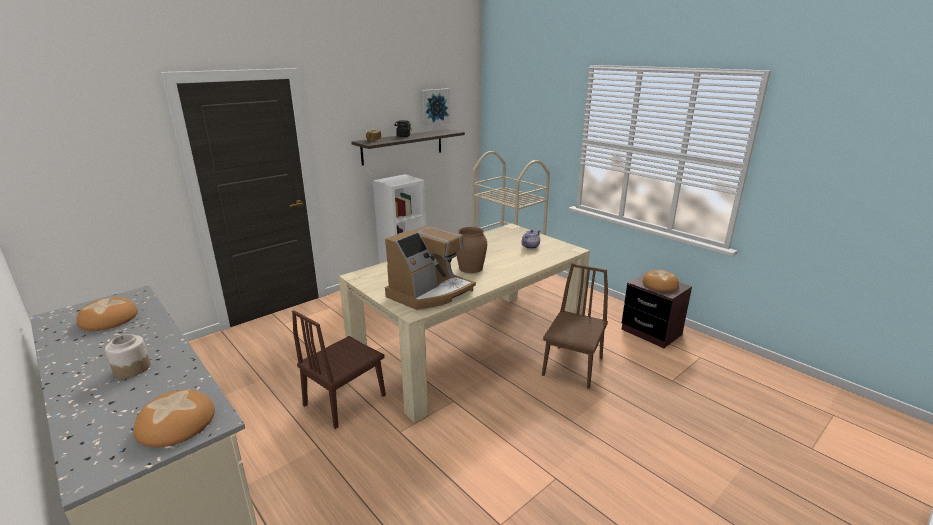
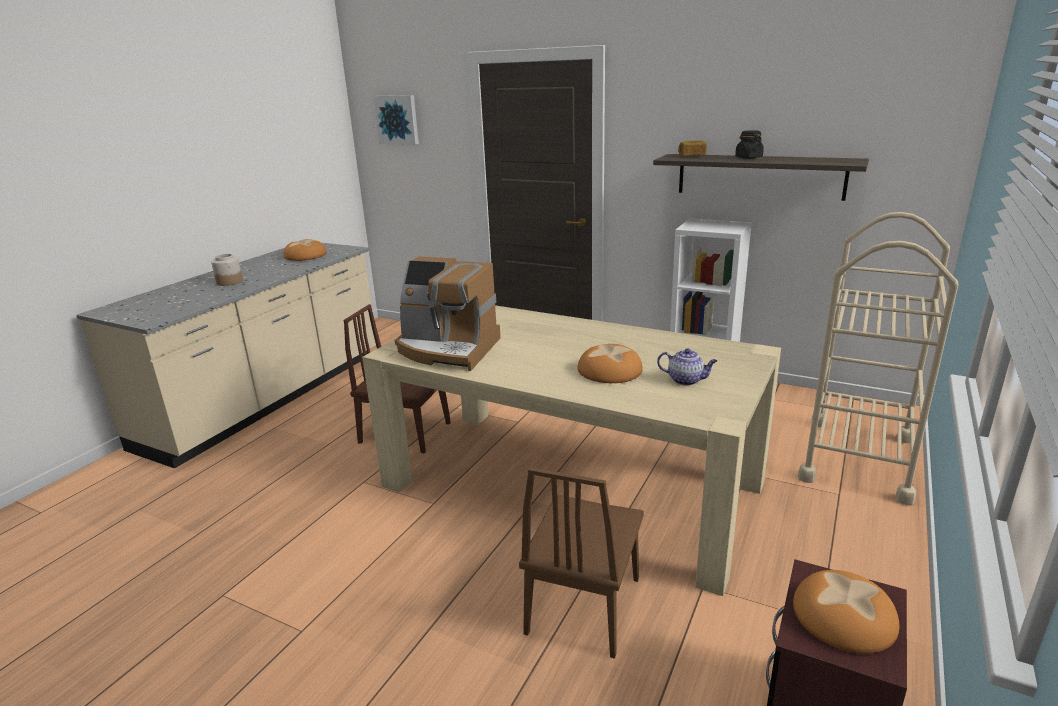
camera: 70 degrees right, 0 degrees up
(175, 423) = (152, 312): bread -> bread (609, 370)
(434, 106) = (846, 113): picture -> picture (397, 119)
(471, 268) = (547, 355): brown vase -> none
(572, 366) = (583, 604): brown chair -> brown chair turned 105 degrees clockwise

